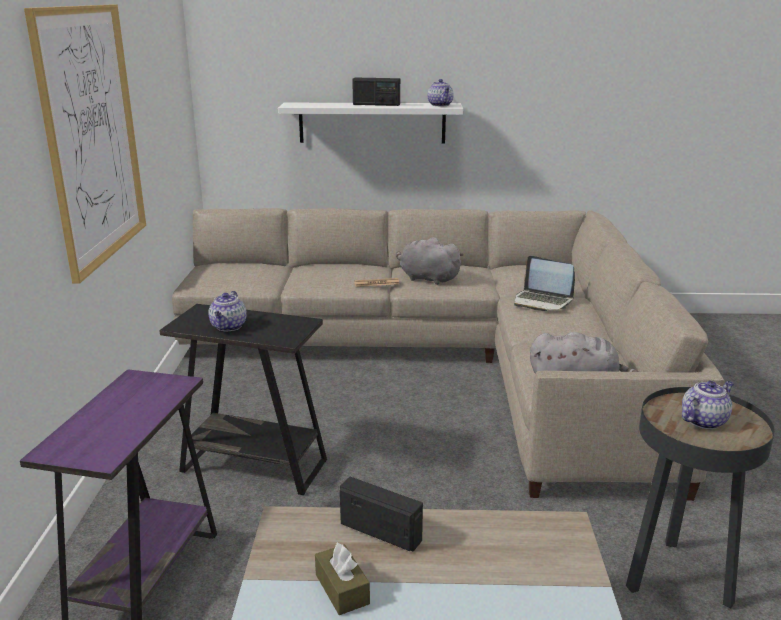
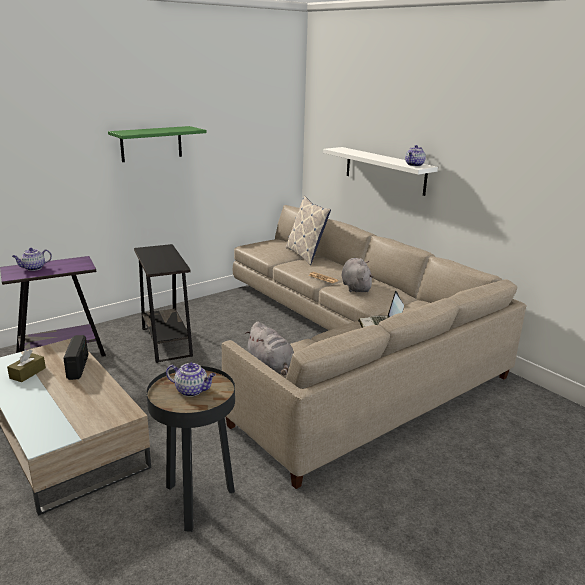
camera: 50 degrees right, 0 degrees up
(92, 136) = (151, 144): picture -> green shelf
(229, 327) = (153, 256): teapot -> teapot (33, 268)
(291, 268) = (305, 255): none -> pillow
(376, 104) = (380, 157): radio -> none

